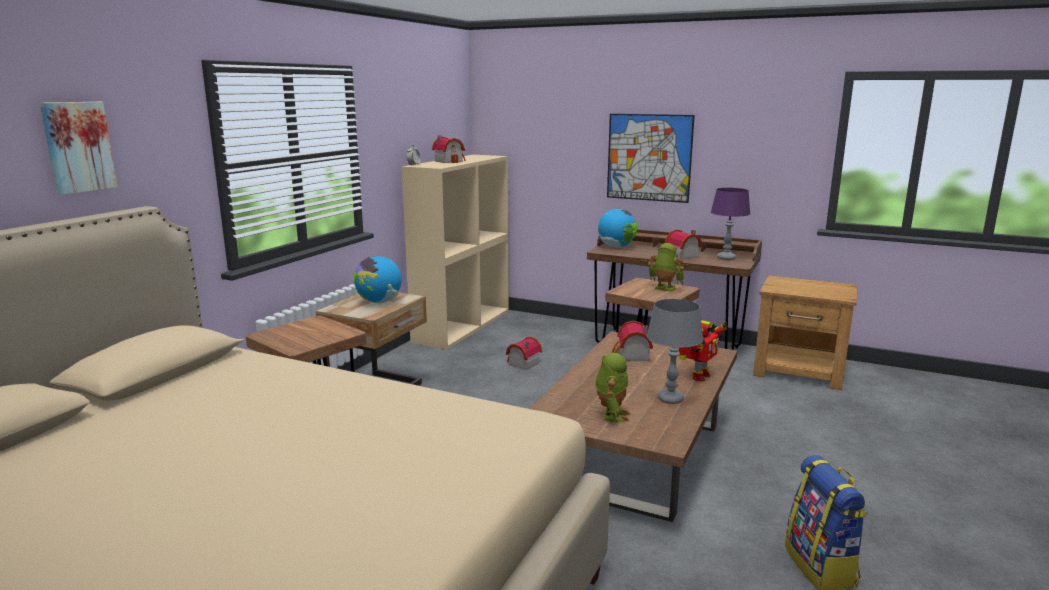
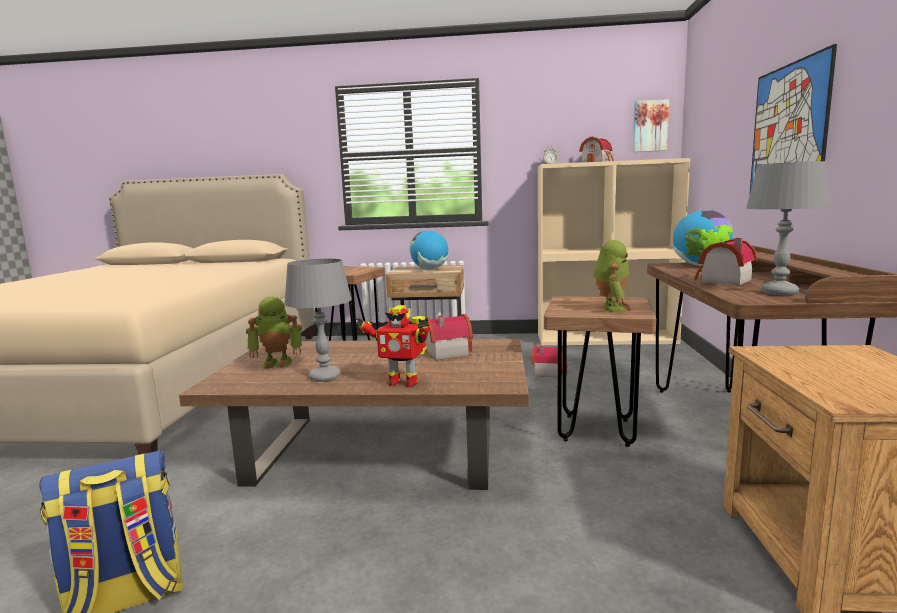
camera: 70 degrees right, 5 degrees down
(77, 147) = (254, 140): picture -> picture (650, 126)
(726, 258) = (779, 292): purple table lamp -> grey table lamp

